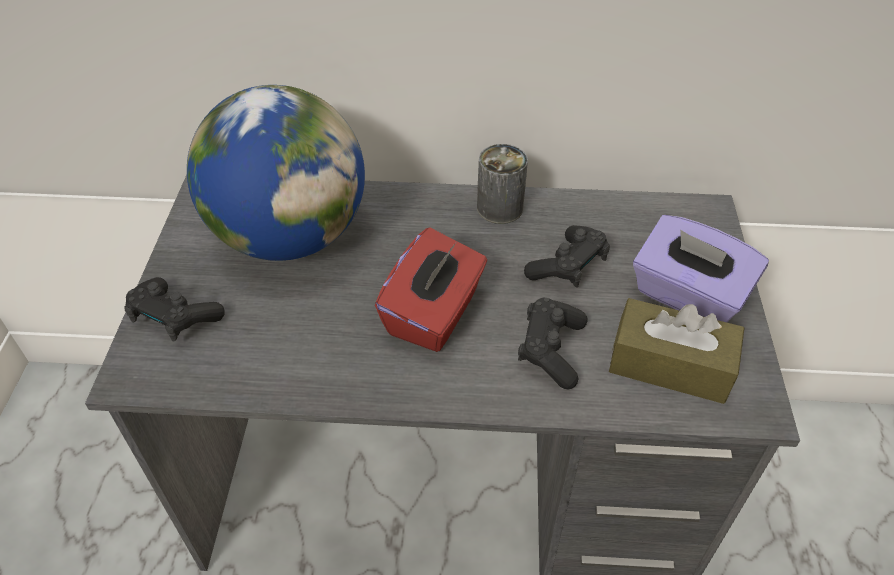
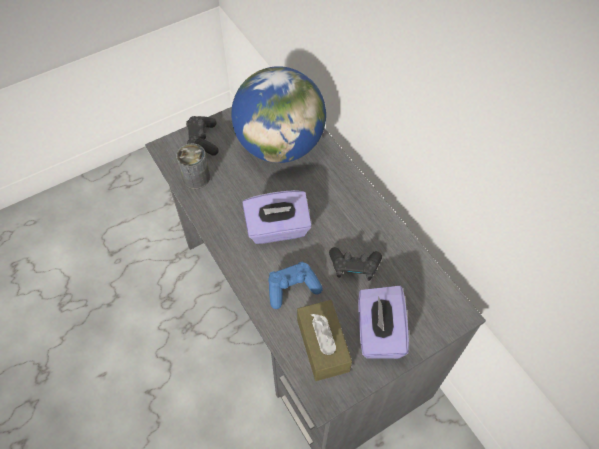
camera: 55 degrees right, 10 degrees up
(434, 314) = (278, 229): red tissue box -> purple tissue box
(499, 208) = (371, 214): can -> can (196, 178)
(551, 350) = (292, 288): black game controller -> blue game controller

